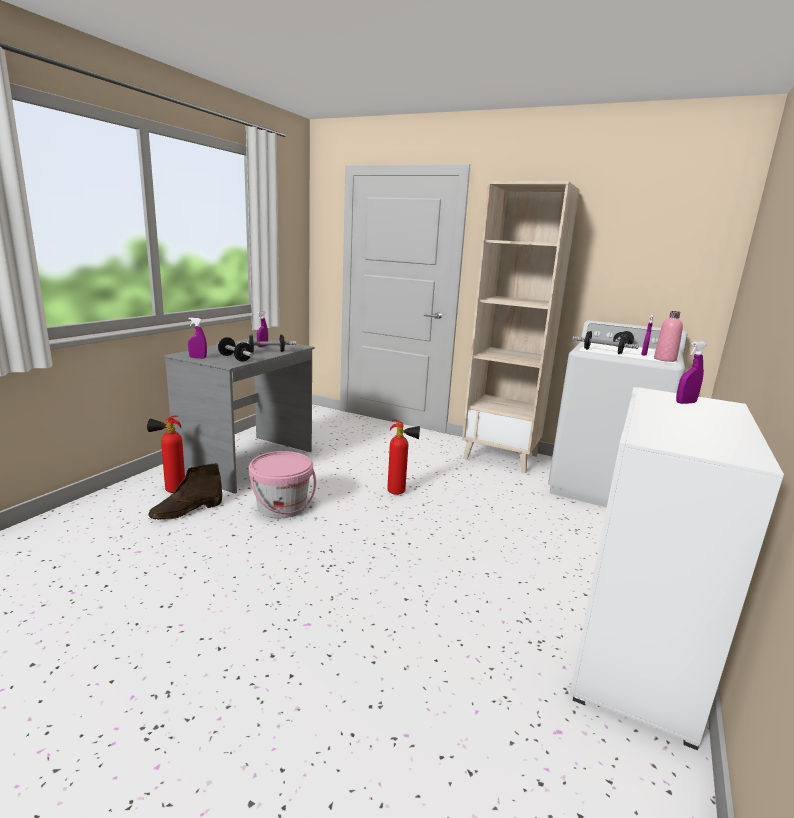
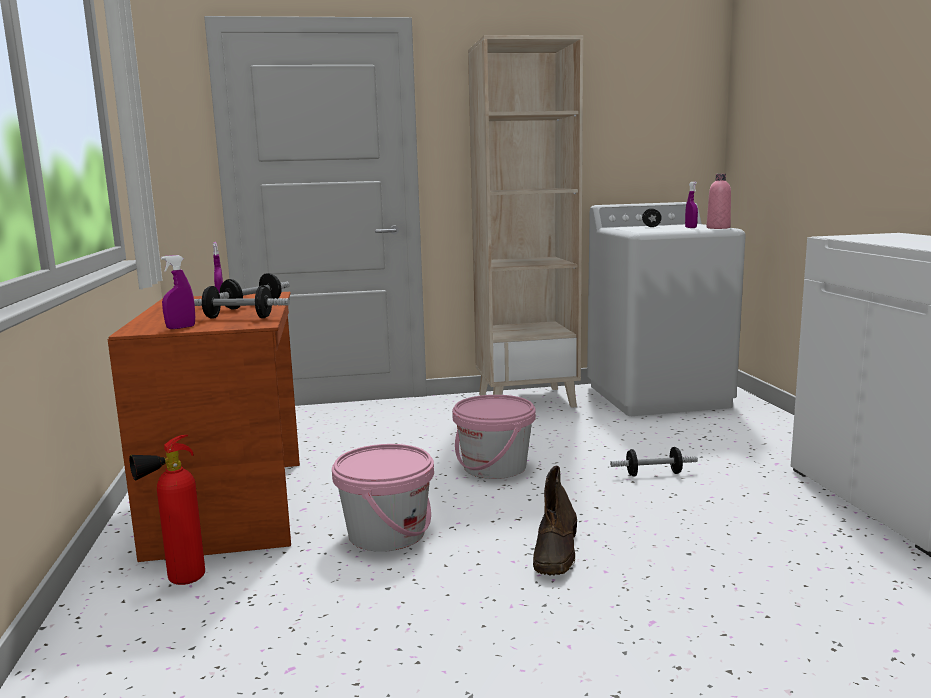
camera: 35 degrees left, 5 degrees down
(186, 510) = (259, 593): brown boot -> brown boot (556, 552)
(248, 462) = (232, 506): grey desk -> brown desk
(400, 493) = (494, 467): fire extinguisher -> pink bucket
(602, 351) = (657, 230): dumbbell -> dumbbell (653, 474)
(685, 402) = (877, 237): purple spray bottle -> none

